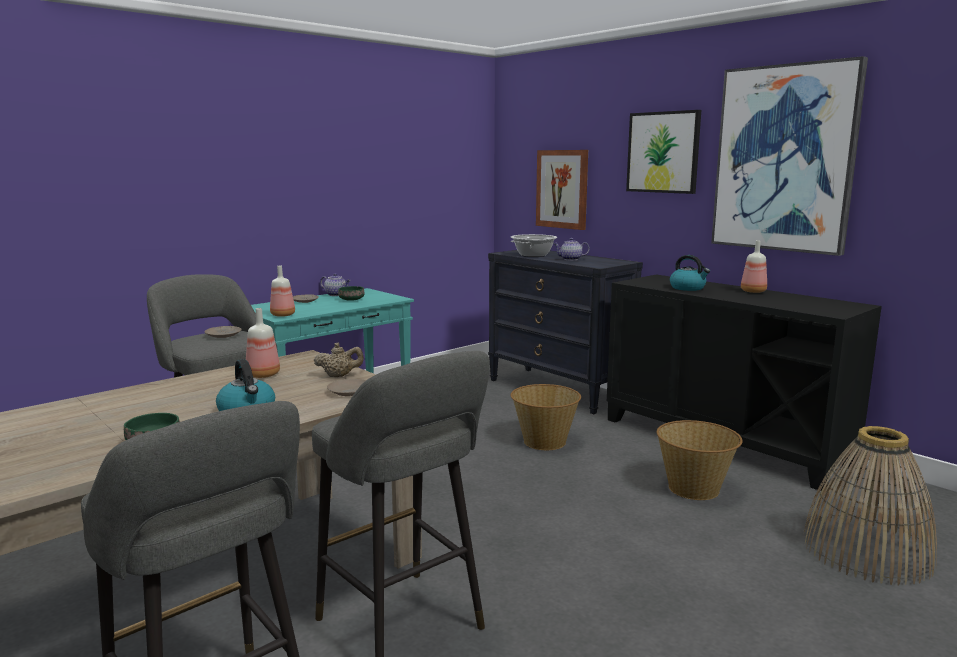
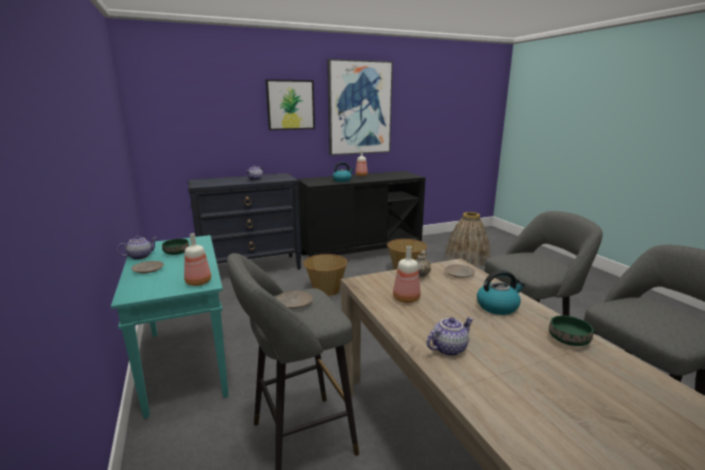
camera: 70 degrees left, 5 degrees up
(148, 395) = (448, 348): none -> teapot
(533, 255) = (223, 182): cooking pot -> none
(562, 189) = (209, 132): picture -> none

